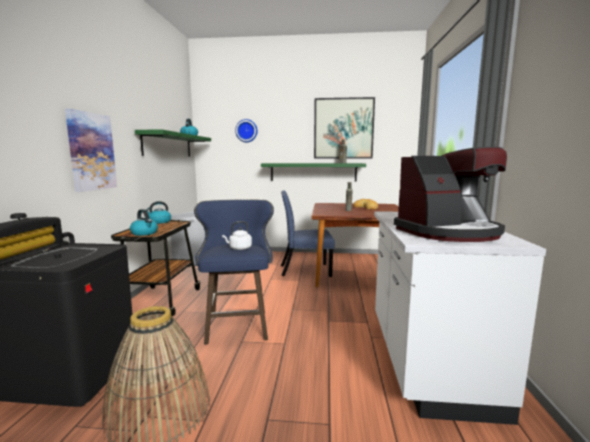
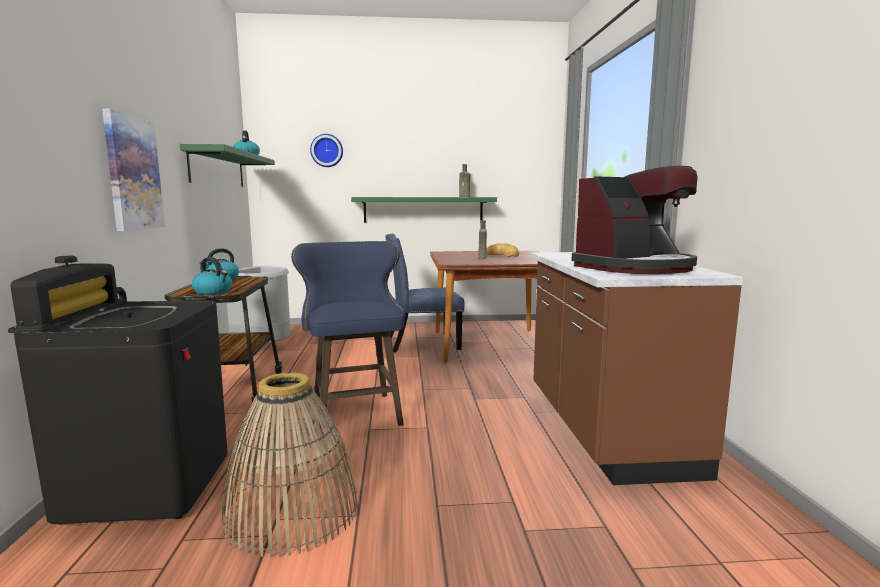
camera: 10 degrees left, 0 degrees up
(239, 248) = (361, 305): white kettle -> none
(343, 128) = (463, 149): picture -> none
(426, 361) = (606, 431): white counter -> brown counter

